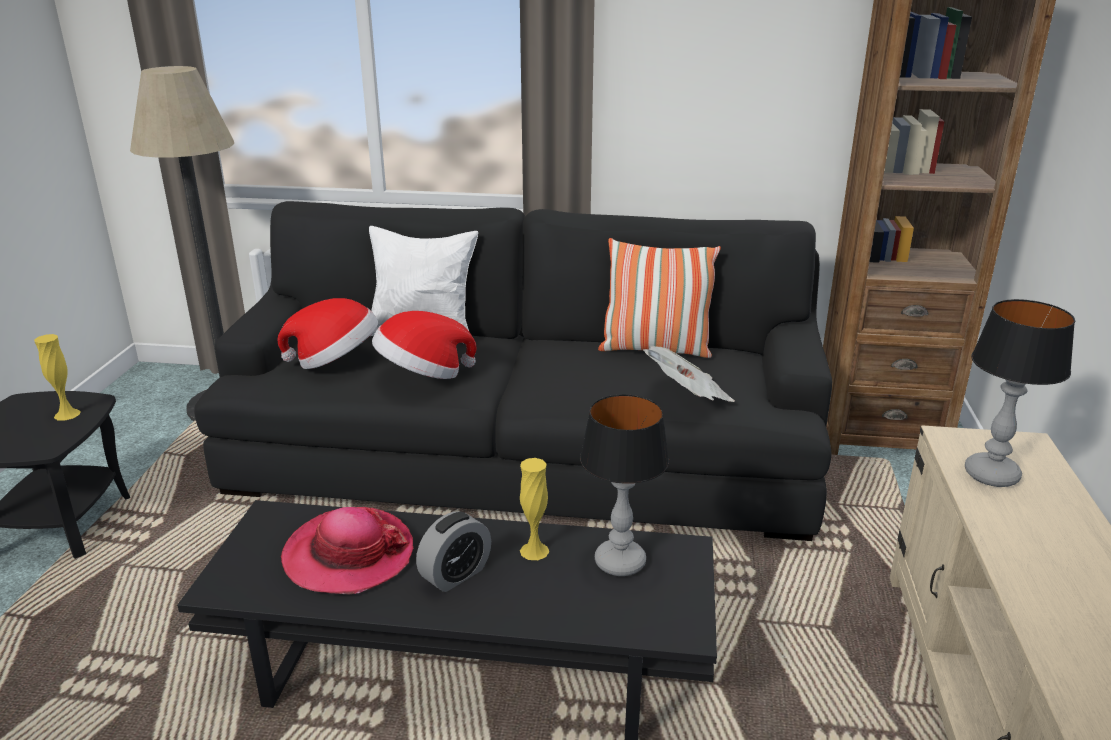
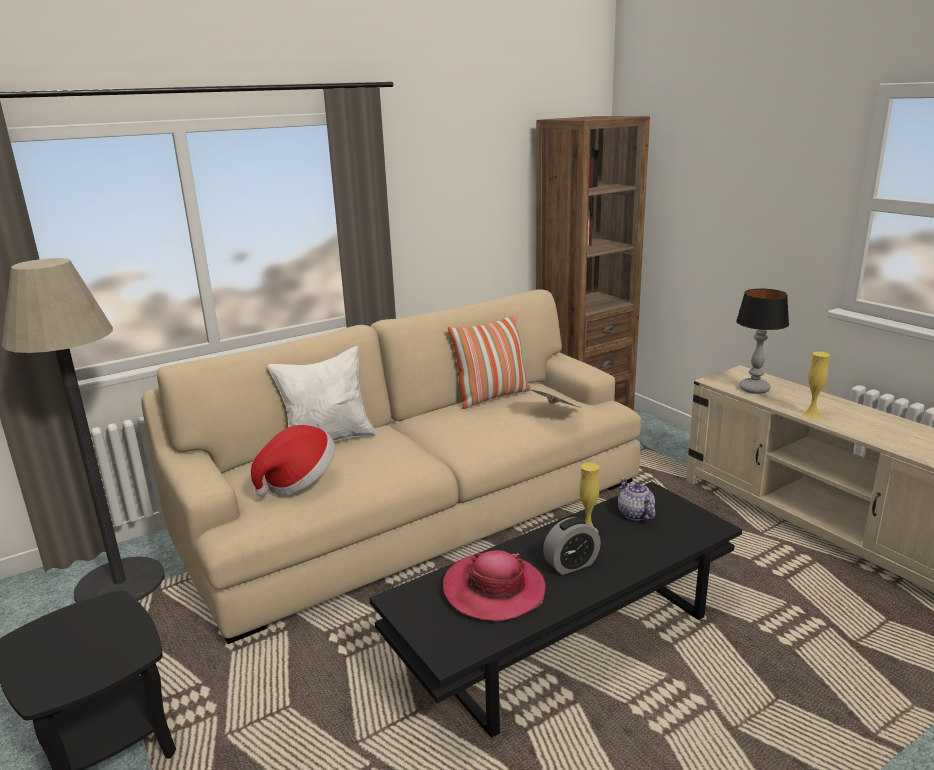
camera: 40 degrees left, 5 degrees down
(67, 414) = (102, 622): yellow vase -> yellow vase (811, 414)
(423, 375) = (380, 464): hat -> none
(455, 575) = (571, 564): alarm clock -> alarm clock turned 60 degrees clockwise
(523, 457) = (418, 512): black sofa -> beige sofa
(619, 562) = (635, 514): table lamp -> teapot

